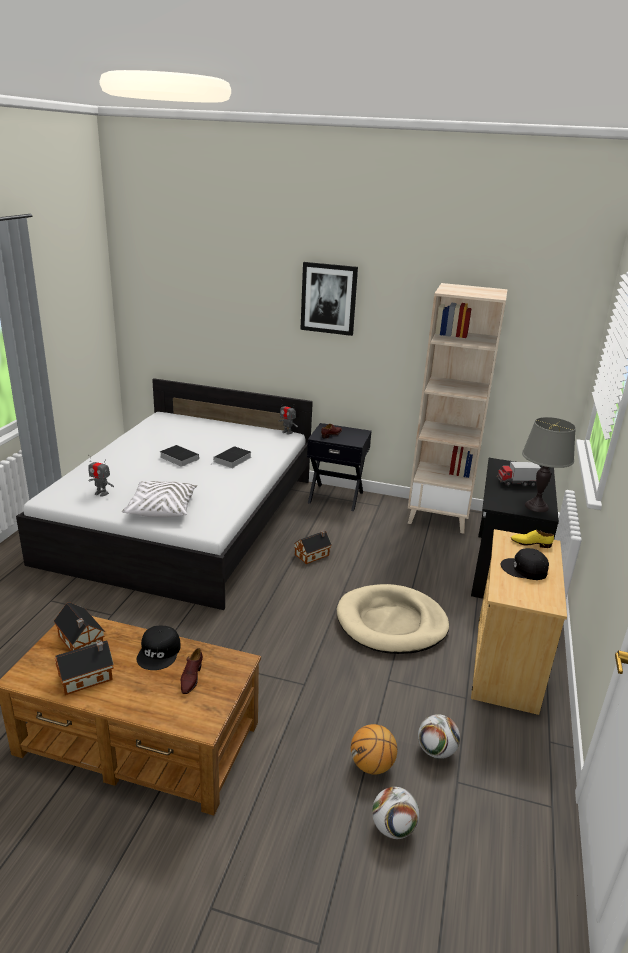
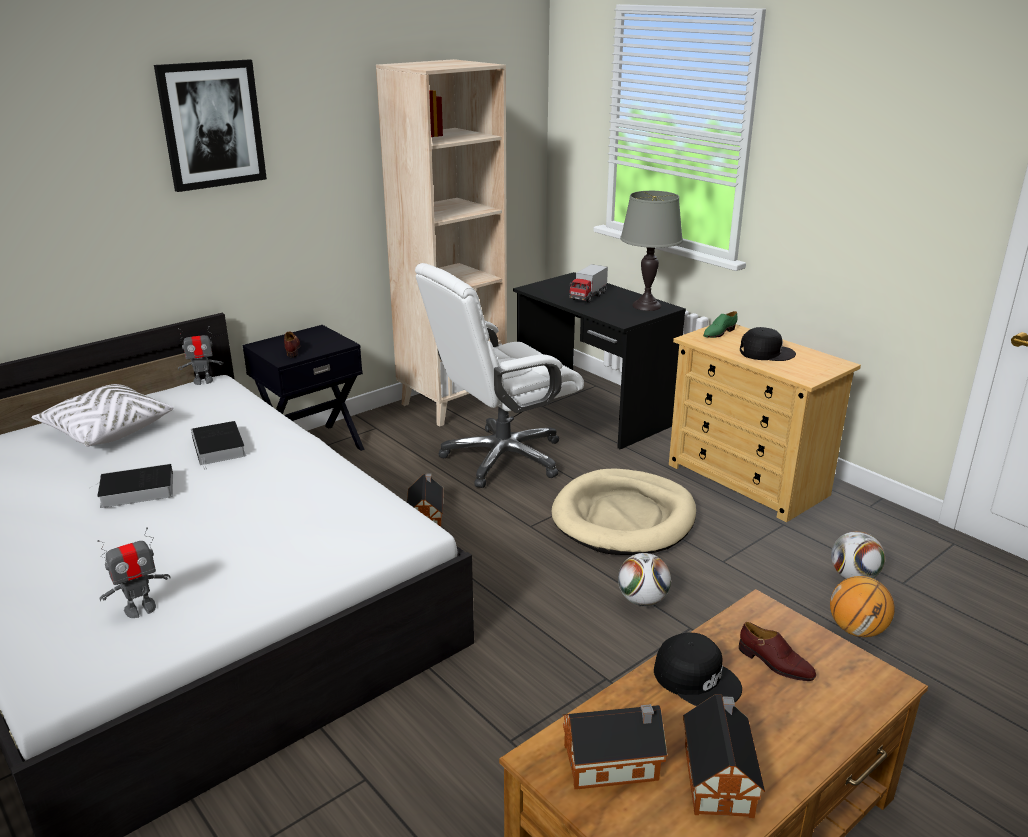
camera: 55 degrees left, 0 degrees up
(161, 508) = (288, 556): white pillow -> white pillow (106, 430)
(393, 827) = (954, 653): football -> football (642, 600)
(401, 556) = (502, 458): none -> white office chair
(524, 569) = (766, 352): black cap -> black cap turned 135 degrees counterclockwise
(530, 543) = (719, 333): yellow shoe -> green shoe

